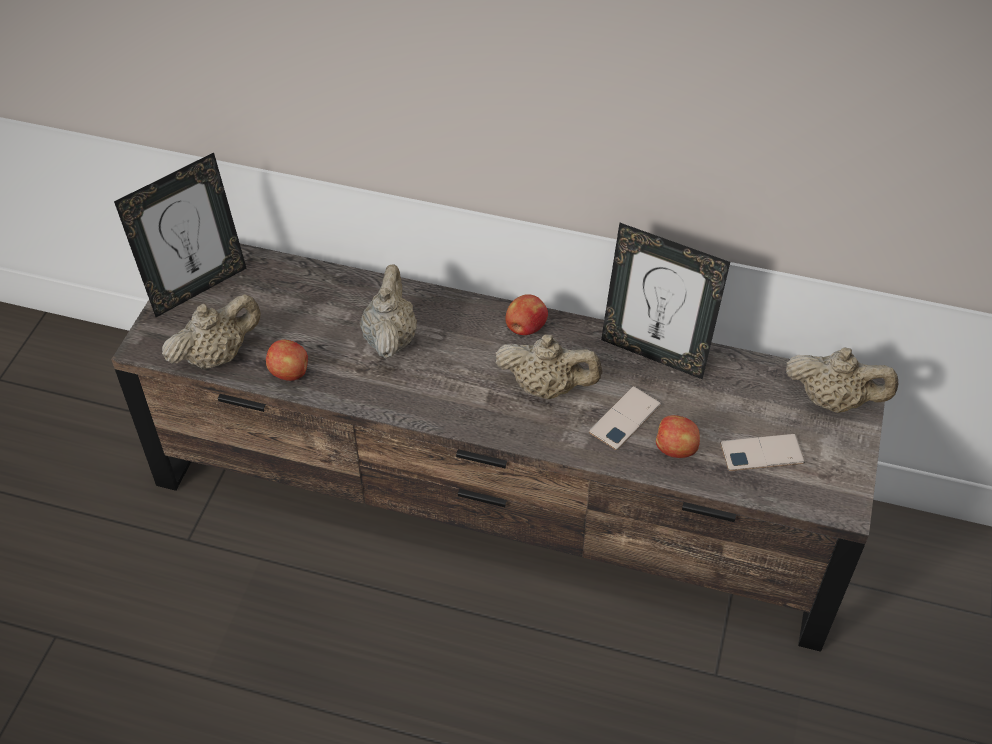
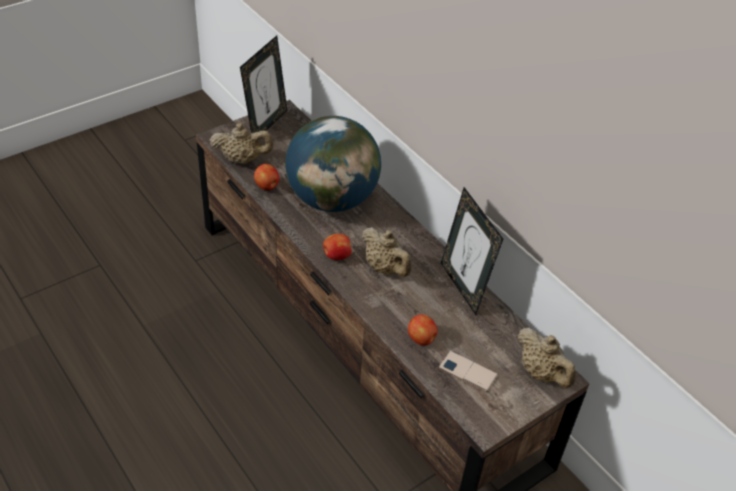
camera: 35 degrees right, 5 degrees down
(197, 287) = (266, 125): picture frame -> picture frame turned 60 degrees counterclockwise
(390, 338) = (331, 199): beige teapot -> globe
(525, 328) = (405, 234): apple -> apple (336, 256)
(625, 418) = (410, 307): phone -> none

